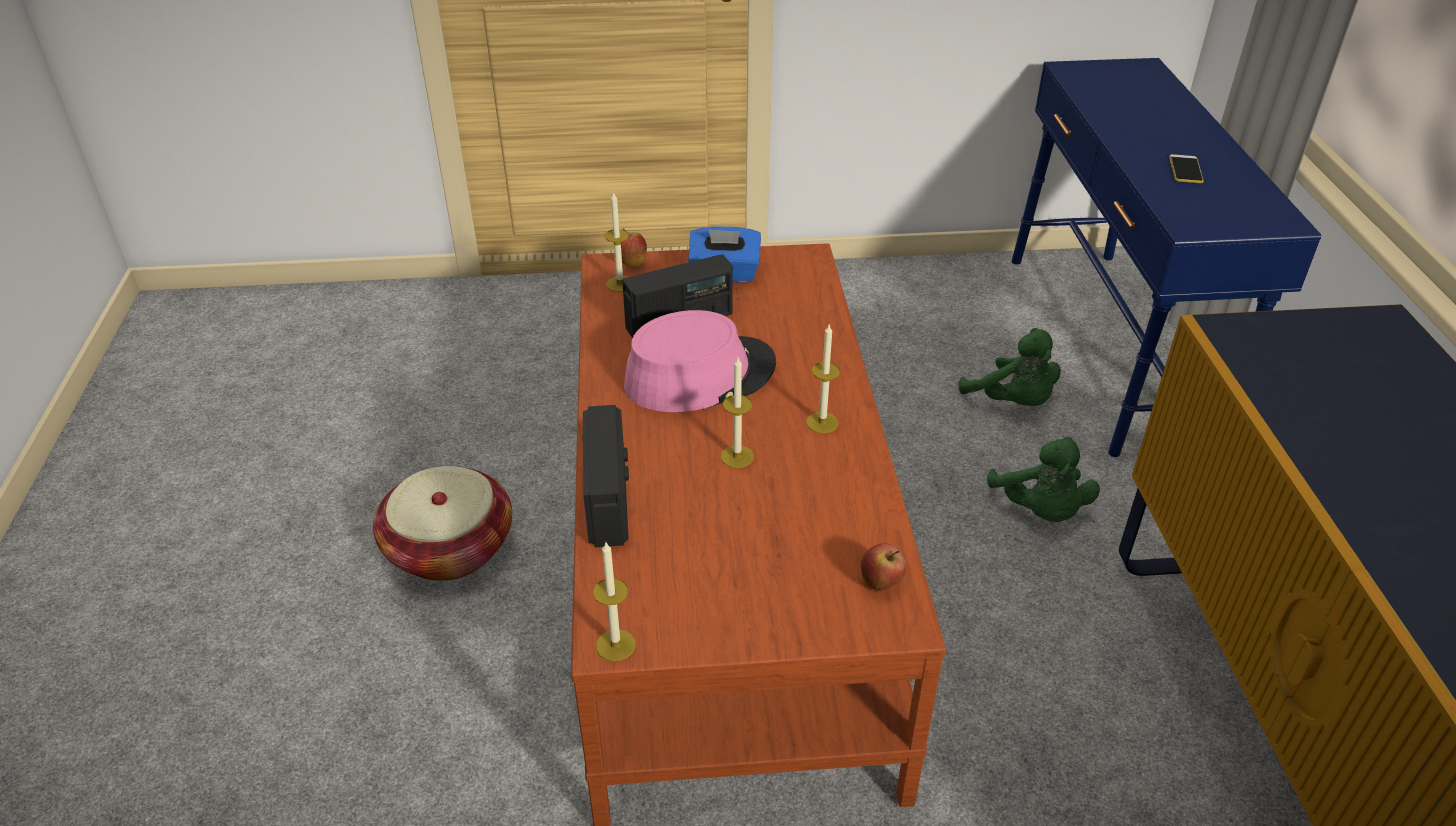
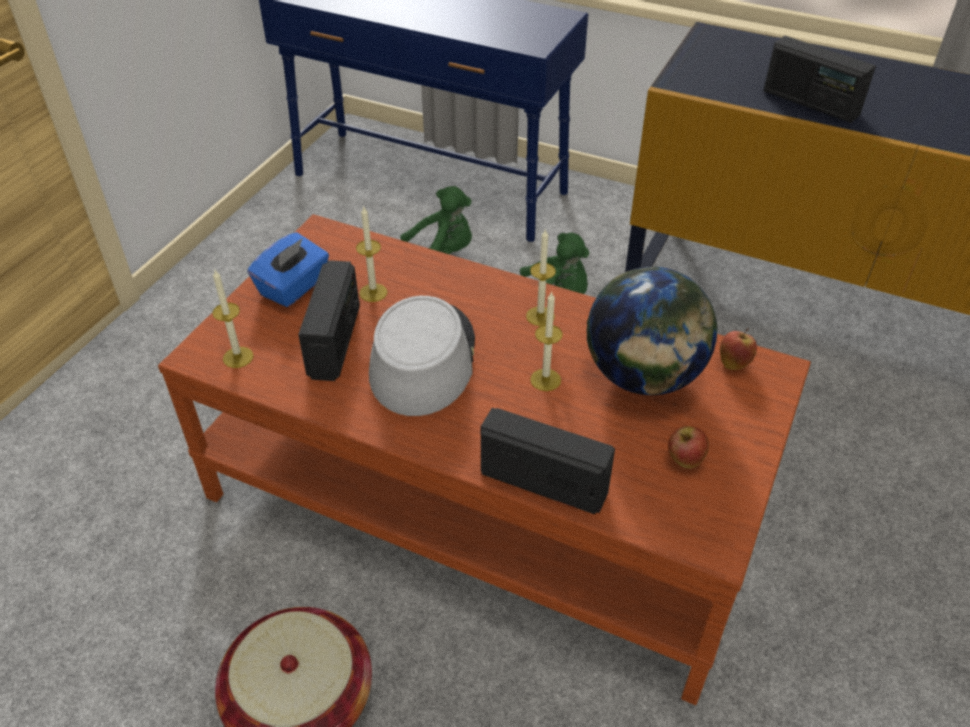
camera: 60 degrees left, 5 degrees up
(615, 645) = (723, 542): candle -> candle (373, 292)
(631, 262) = (212, 336): apple -> apple (684, 460)
(700, 375) = (422, 359): pink hat -> grey hat
(798, 520) = (643, 377): none -> globe
(1185, 169) = (469, 16): phone -> none
(1333, 445) = (810, 103): none -> radio

